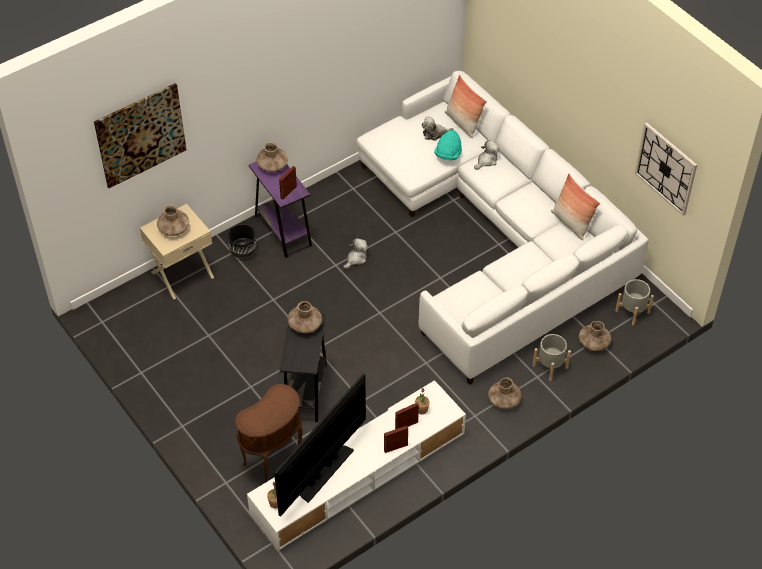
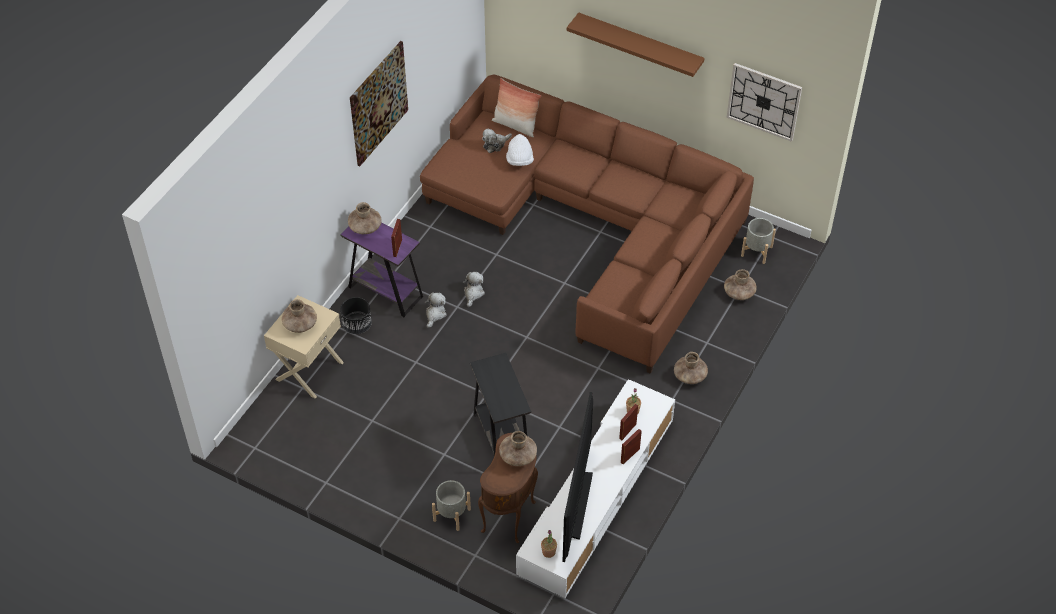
camera: 25 degrees left, 0 degrees up
(140, 135) = (257, 235): picture -> picture (378, 103)
(305, 324) = (492, 369): brown vase -> brown vase (518, 455)
(448, 154) = (519, 160): turquoise hat -> white hat
(486, 161) = (559, 154): plush toy -> plush toy (435, 314)
(495, 236) = (593, 226): white sofa -> brown sofa
(550, 366) = (713, 329): grey planter -> grey planter (452, 515)
(571, 223) = (671, 186): pillow -> none
(576, 80) = (640, 45): none -> brown shelf

